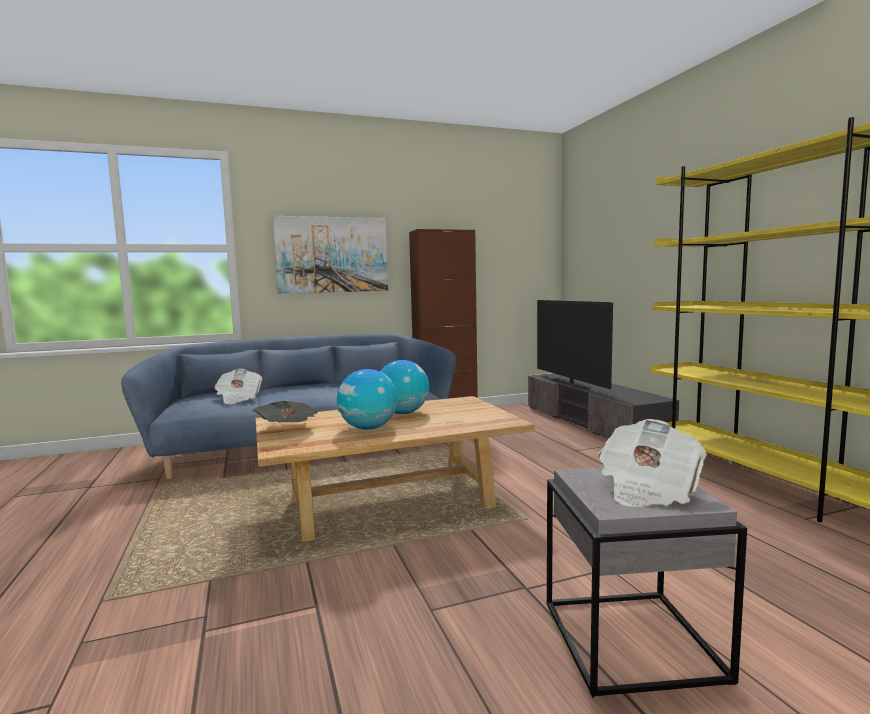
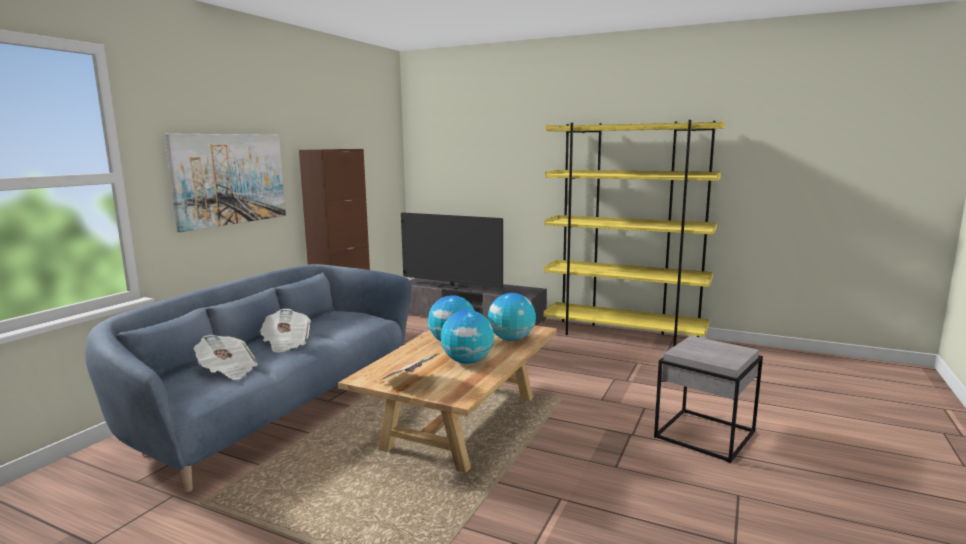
camera: 45 degrees left, 5 degrees up
(458, 422) = (511, 339): none -> globe
(647, 489) = (716, 350): newspaper -> newspaper (286, 343)

